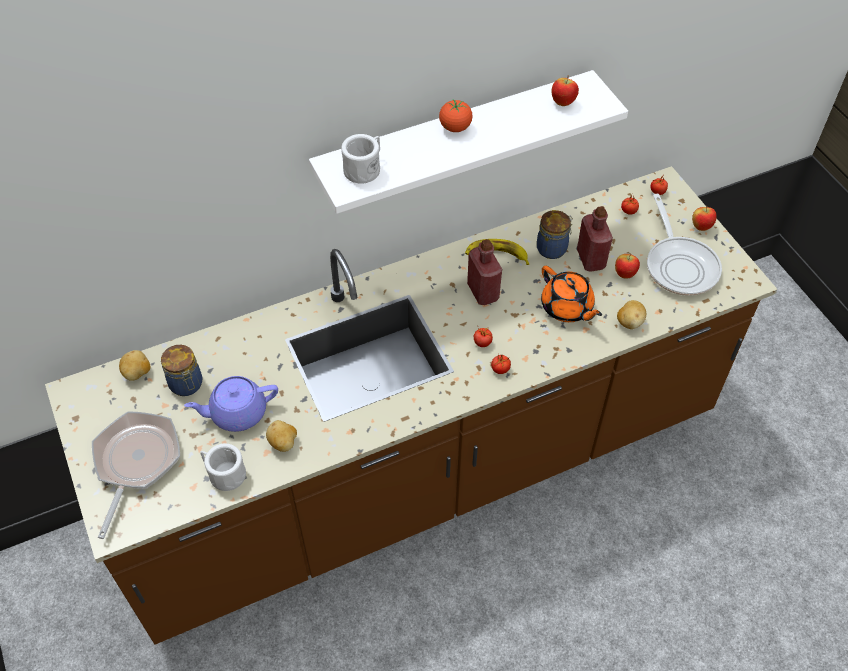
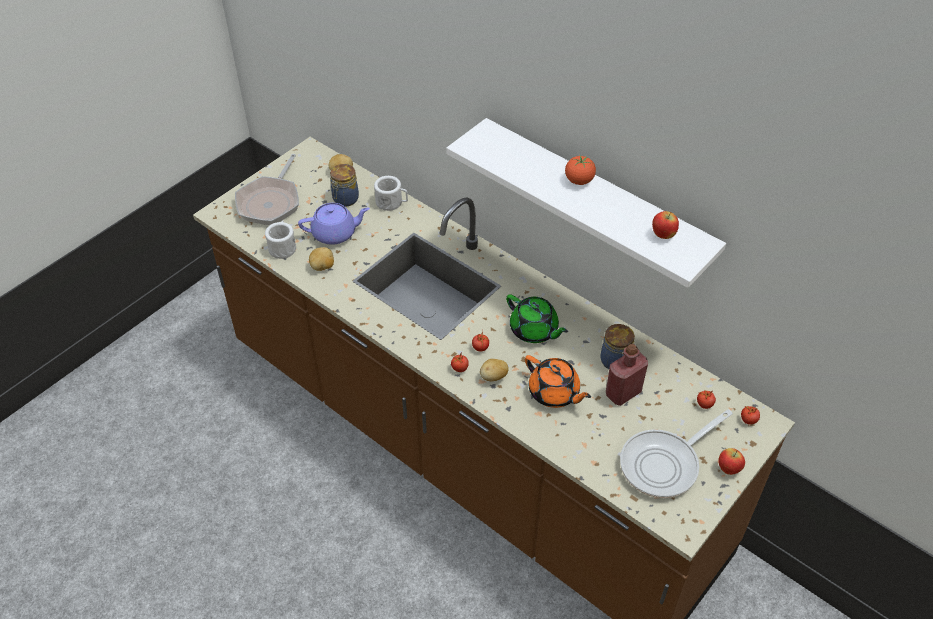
camera: 65 degrees right, 5 degrees down
(135, 462) = (271, 202): frying pan -> frying pan turned 120 degrees clockwise
(237, 413) = (335, 233): purple teapot -> purple teapot turned 120 degrees clockwise
(365, 168) = (495, 148): white mug -> white mug (392, 203)
(483, 292) = (534, 330): red bottle -> green teapot
(496, 255) = (581, 326): banana -> none
(567, 308) = (554, 393): orange teapot -> orange teapot turned 75 degrees counterclockwise
(624, 274) = (622, 424): apple -> none
(629, 322) = (567, 443): potato -> potato (493, 377)

